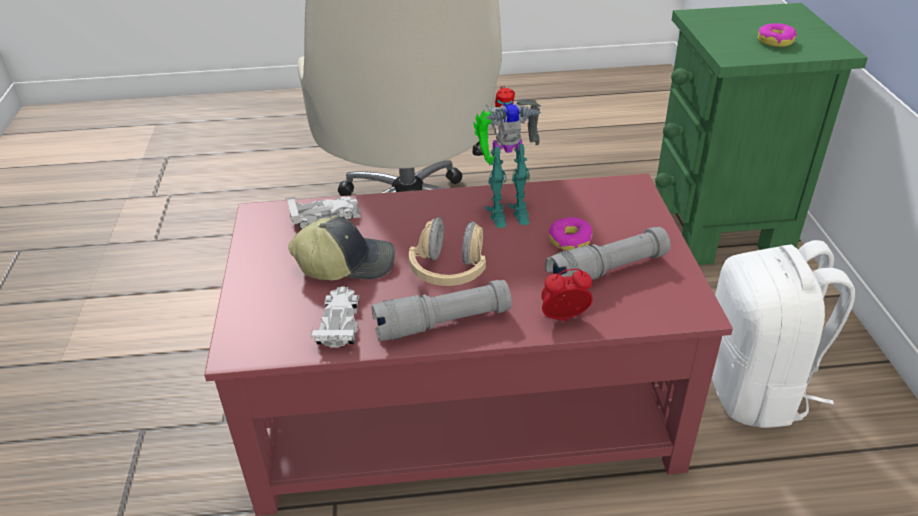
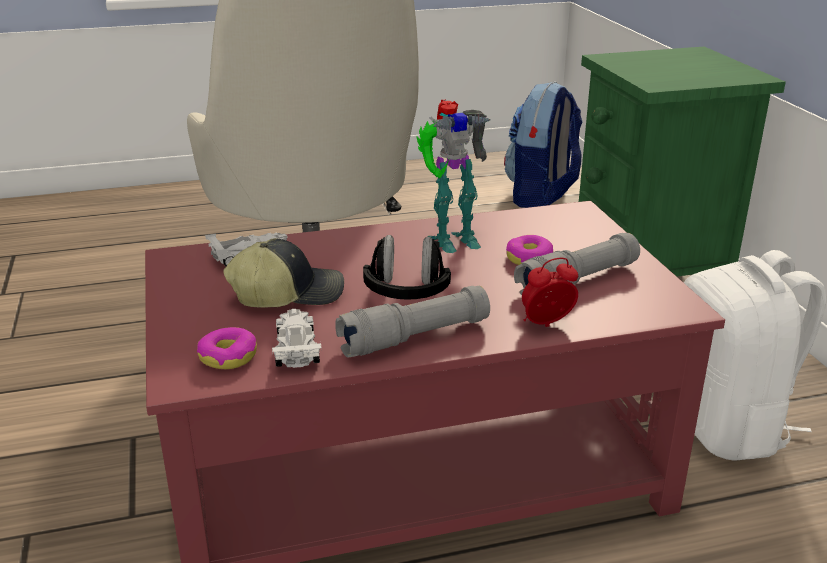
camera: 10 degrees left, 10 degrees down
(450, 270) = (407, 292): beige headphones -> black headphones
(641, 121) = (541, 196): none -> backpack
(775, 41) = (692, 73): donut -> donut (228, 356)

